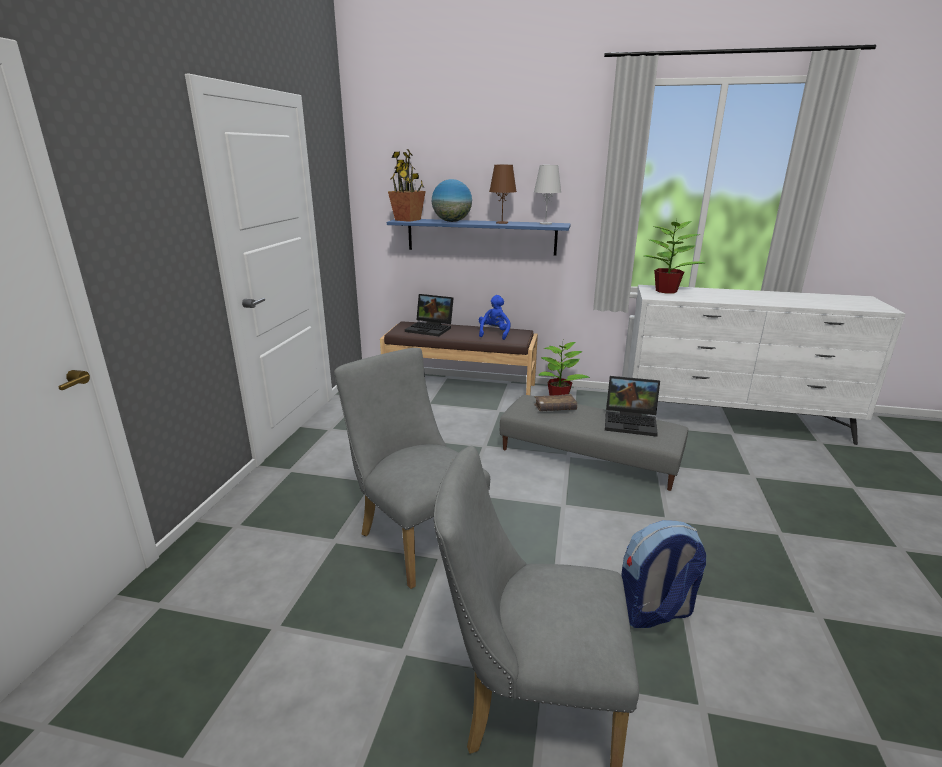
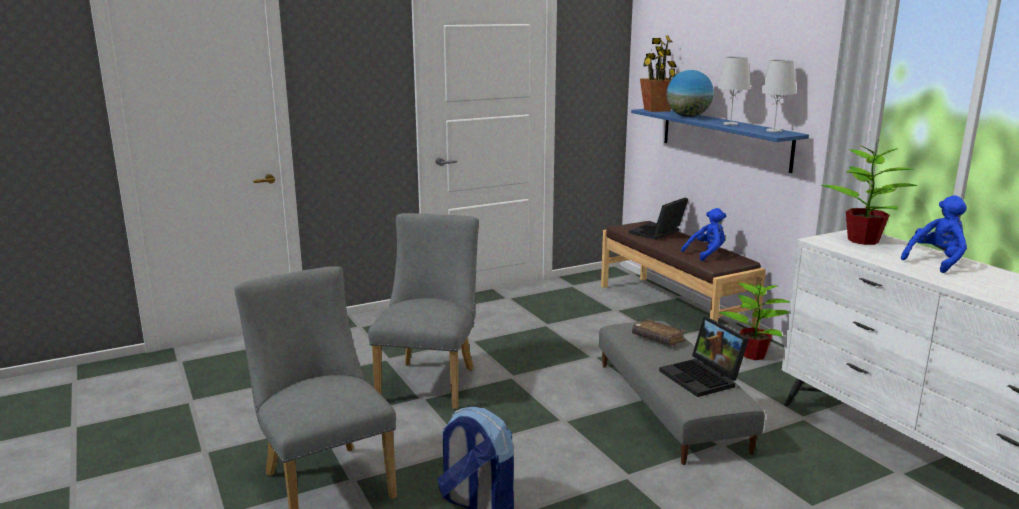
camera: 50 degrees right, 5 degrees down
(431, 329) = (657, 233): laptop -> laptop turned 60 degrees clockwise
(502, 223) = (730, 124): brown table lamp -> white table lamp
(723, 293) = (936, 261): none -> blue plush toy

